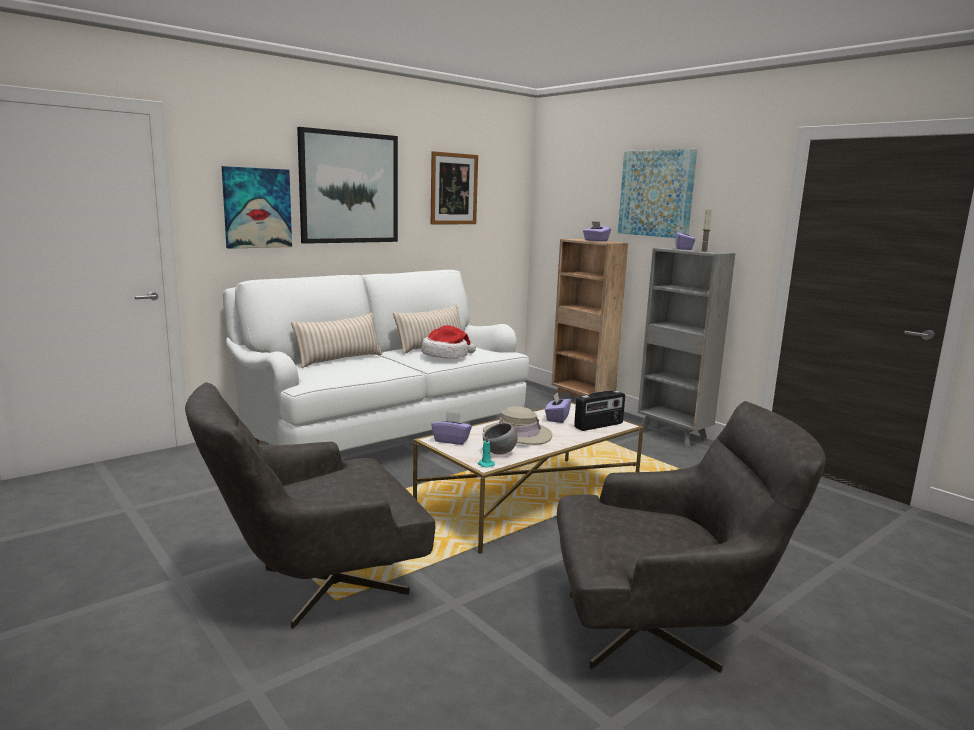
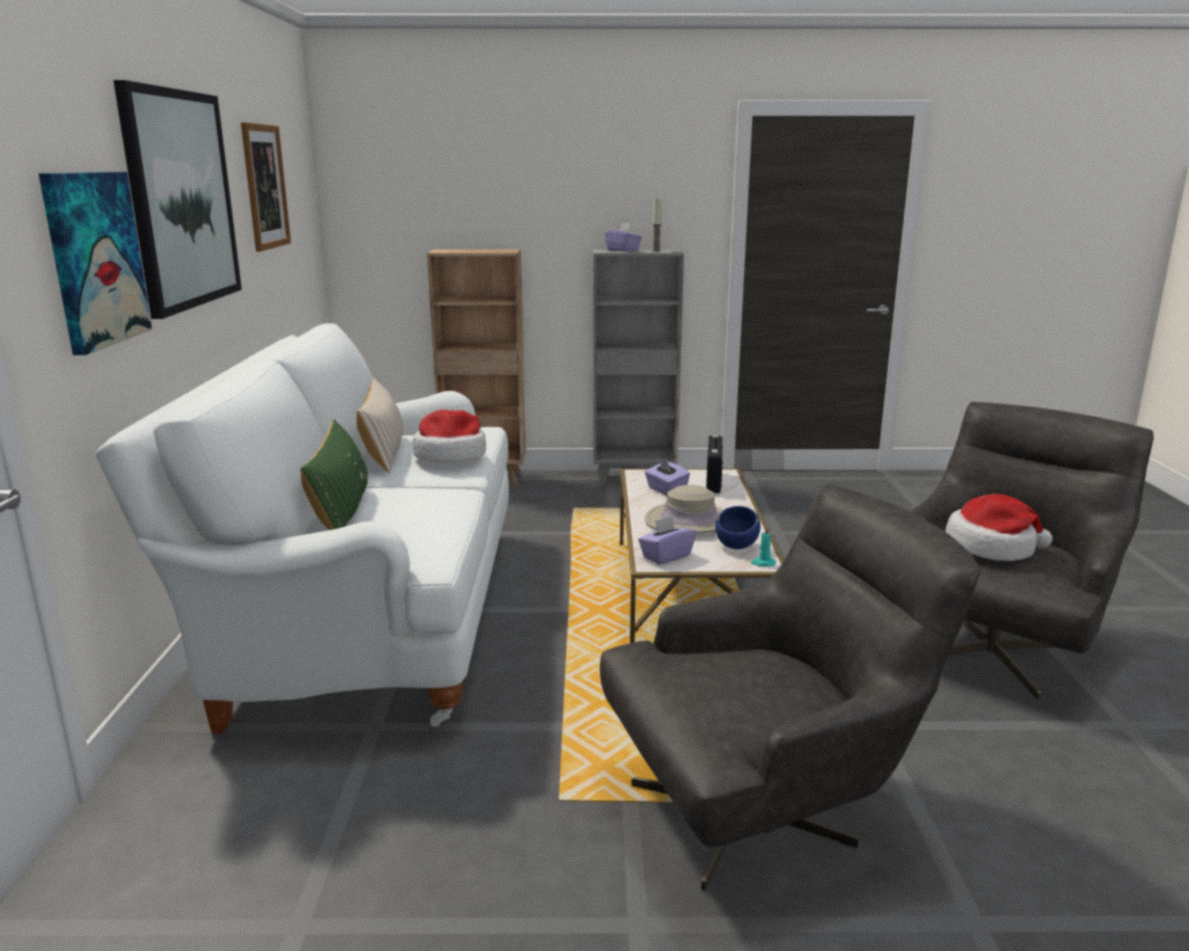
camera: 50 degrees left, 5 degrees up
(314, 588) = (766, 806): grey armchair -> grey armchair turned 120 degrees counterclockwise
(339, 359) = (341, 511): beige pillow -> green pillow
(500, 453) = (737, 546): grey bowl -> blue bowl
(595, 240) = (479, 250): purple tissue box -> none
(636, 522) = (992, 547): none -> hat
(656, 193) = (555, 180): picture -> none

